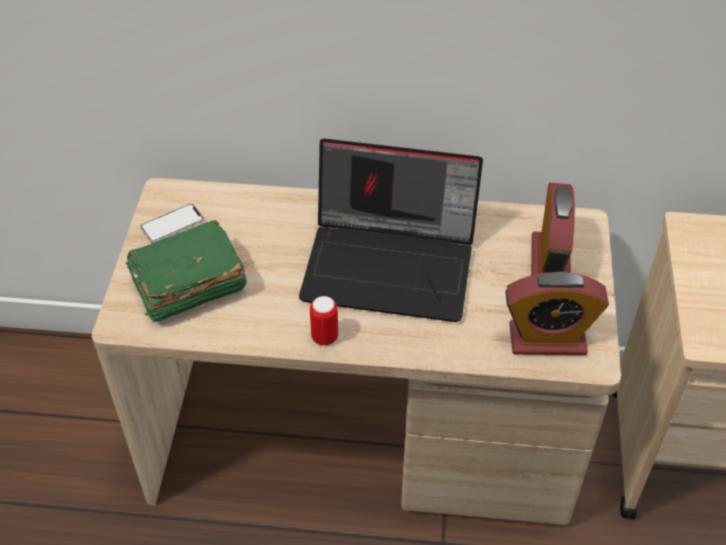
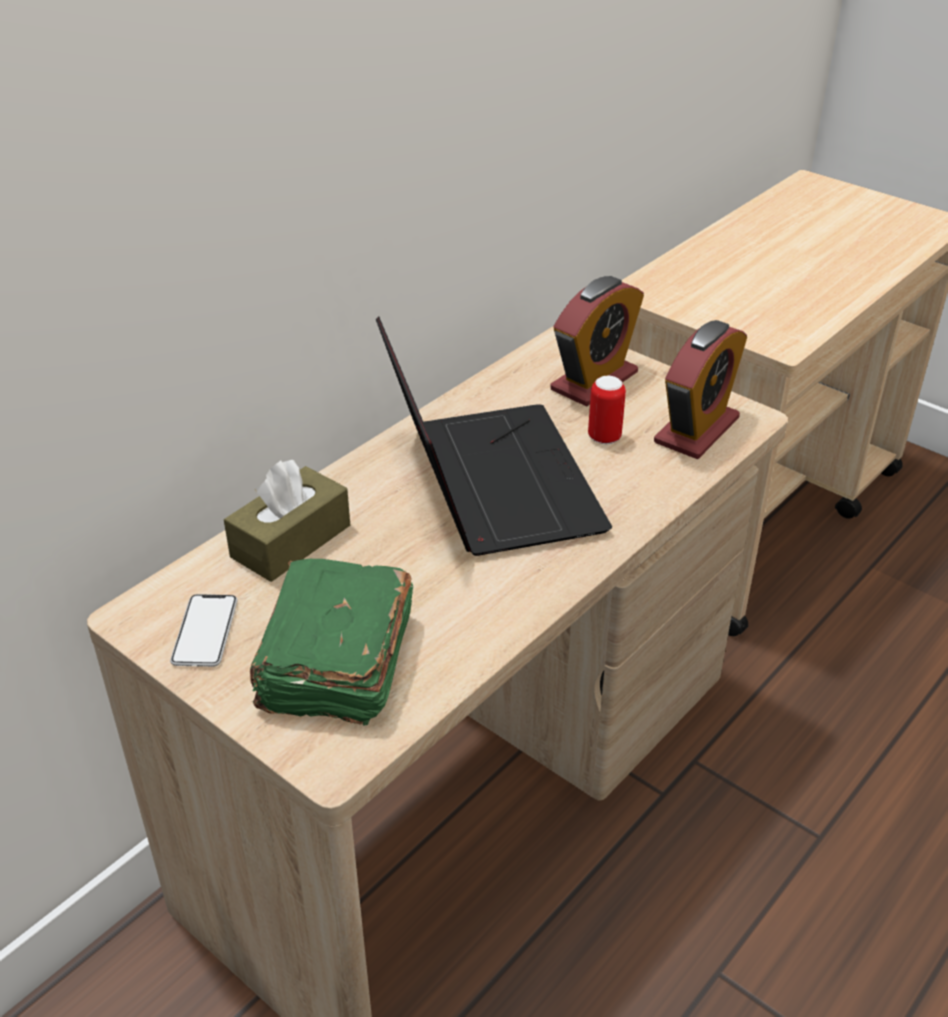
camera: 55 degrees left, 10 degrees down
(265, 214) = (291, 541): none -> brown tissue box
(324, 337) = (546, 580): can -> can (604, 437)
(392, 264) = (486, 481): laptop -> laptop turned 60 degrees counterclockwise
(550, 261) = (594, 381): alarm clock -> alarm clock turned 90 degrees clockwise

